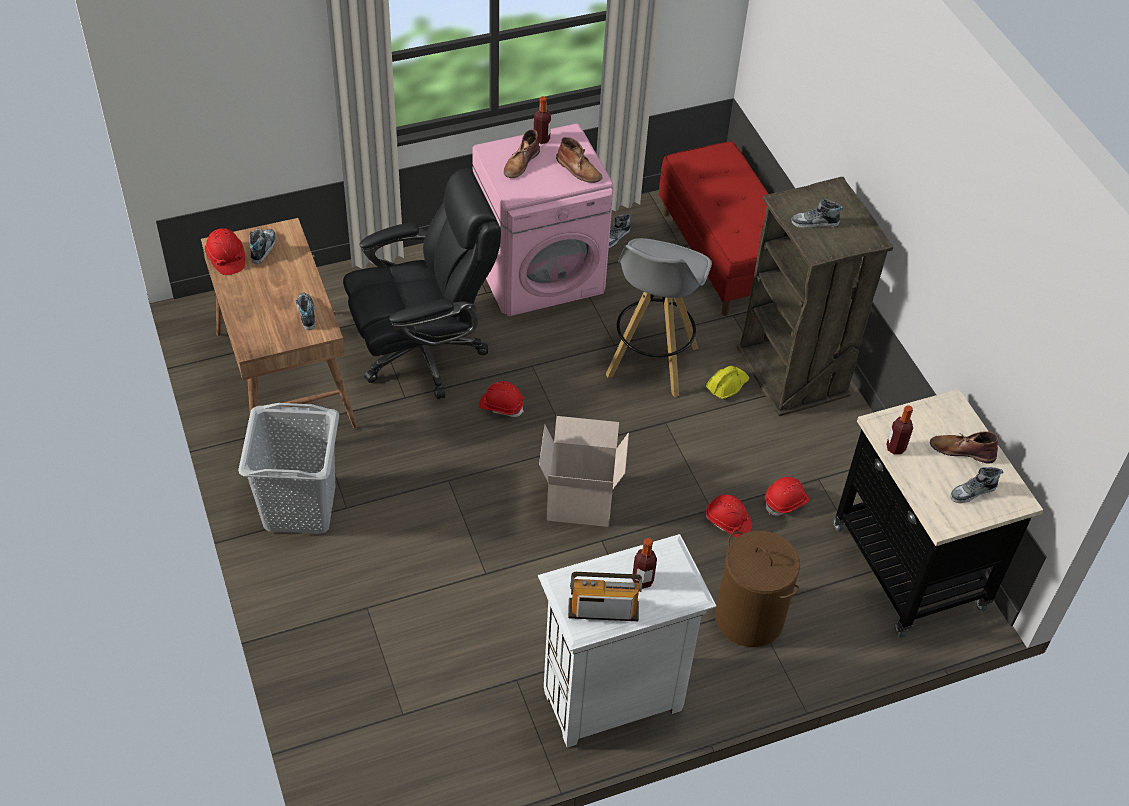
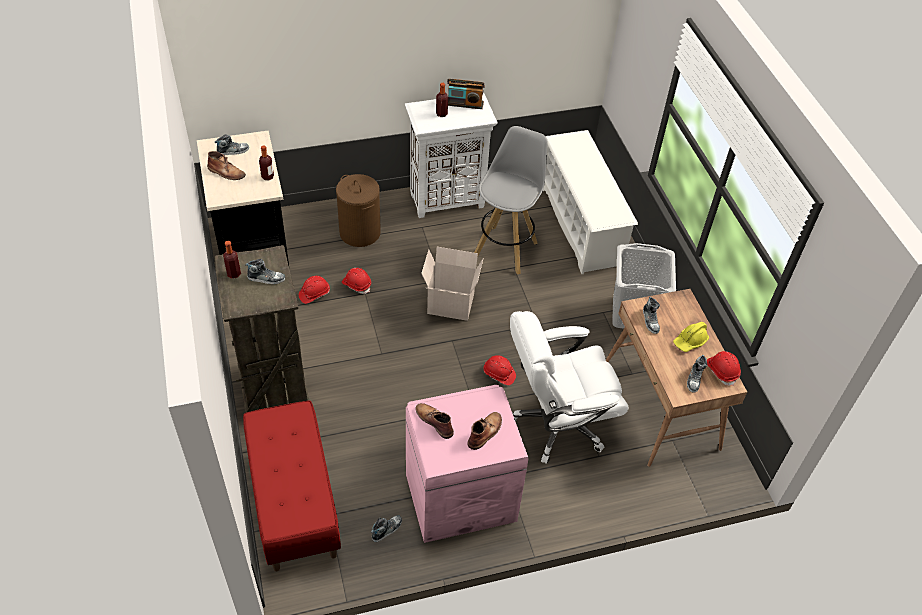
camera: 175 degrees left, 0 degrees up
(367, 673) = (580, 224): none -> white shoe rack
(422, 352) = (558, 422): black office chair -> white office chair
(541, 139) = (464, 459): bottle -> bottle (234, 274)
(650, 363) = (382, 401): grey stool -> grey stool (506, 249)
(727, 385) = (328, 378): yellow hard hat -> yellow hard hat (690, 341)

